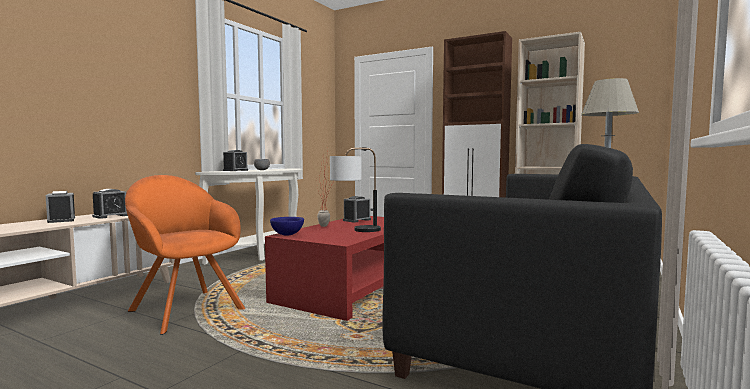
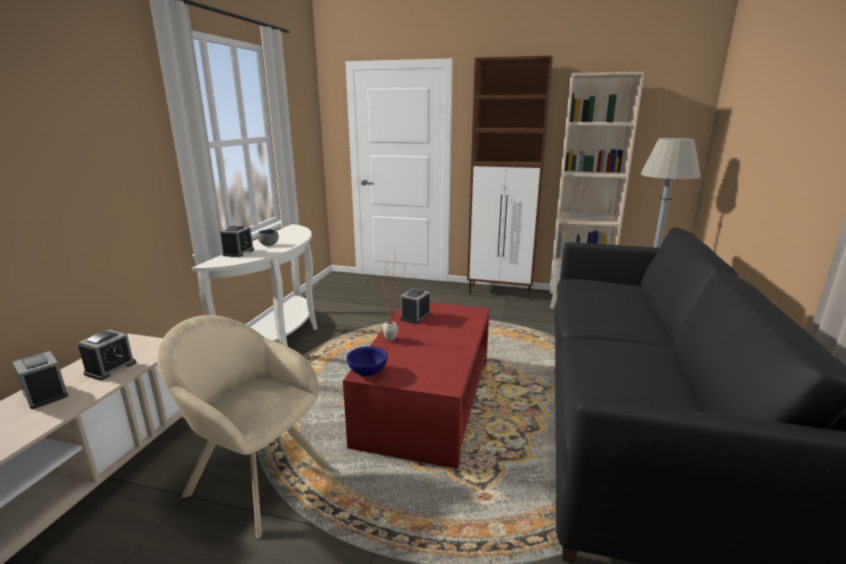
camera: 15 degrees left, 15 degrees up
(184, 309) = (253, 478): orange armchair -> beige armchair
(355, 231) = (436, 350): table lamp -> none

